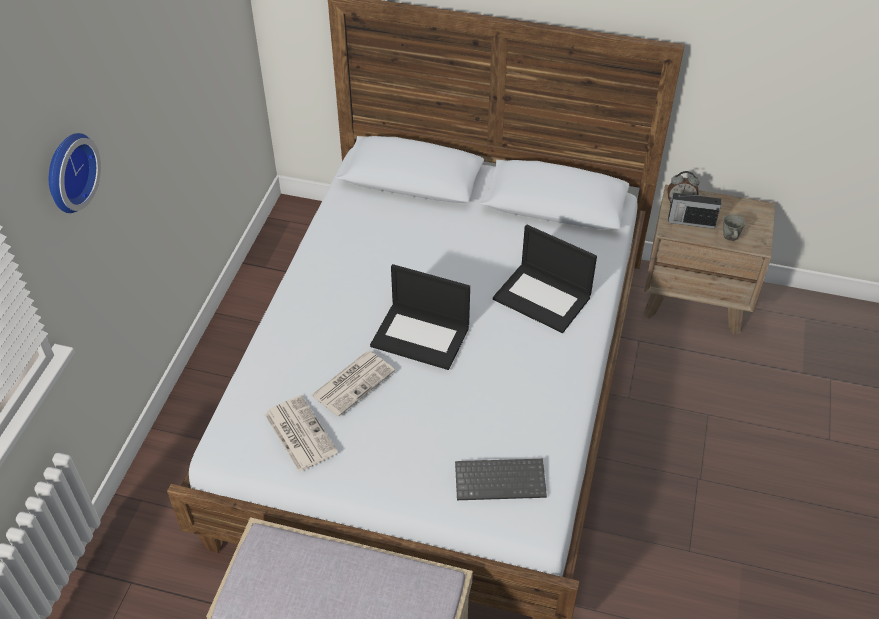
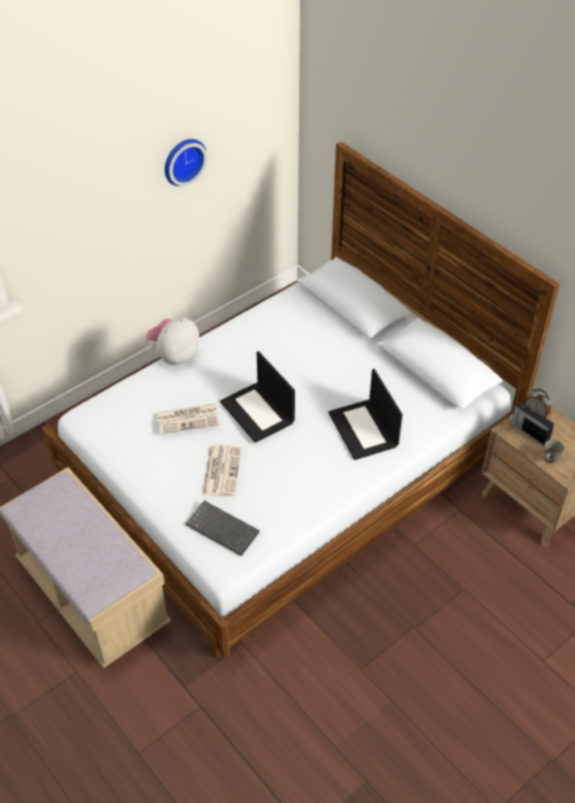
camera: 35 degrees right, 0 degrees up
(67, 172) = (56, 193): wall clock -> wall clock (183, 160)
(270, 323) = (175, 356): none -> plush toy
(299, 433) = (130, 431): newspaper -> newspaper (221, 470)

